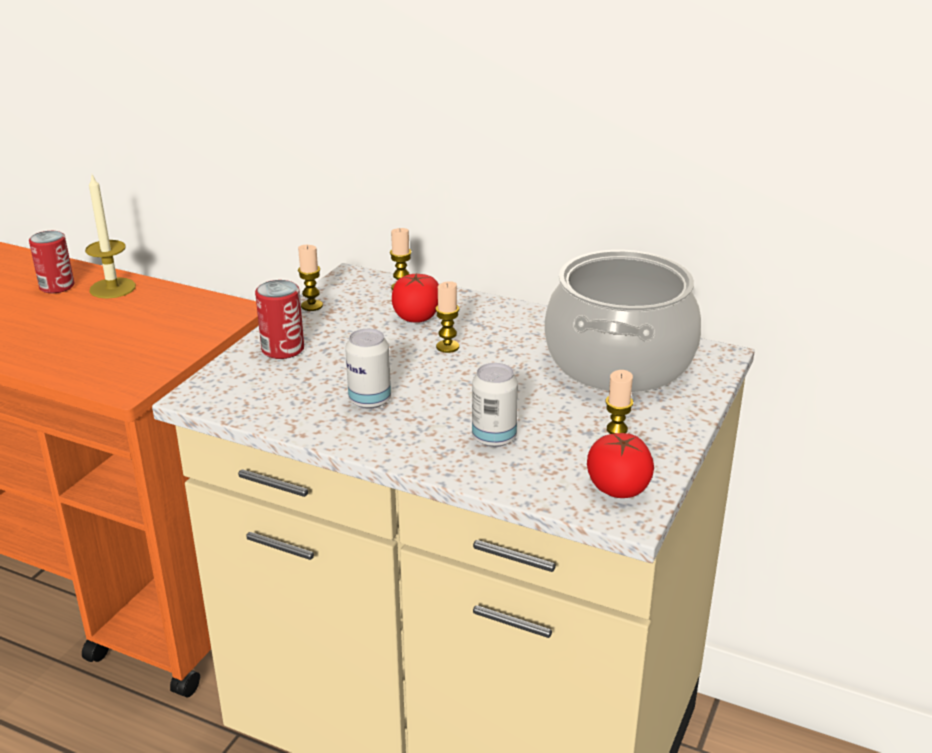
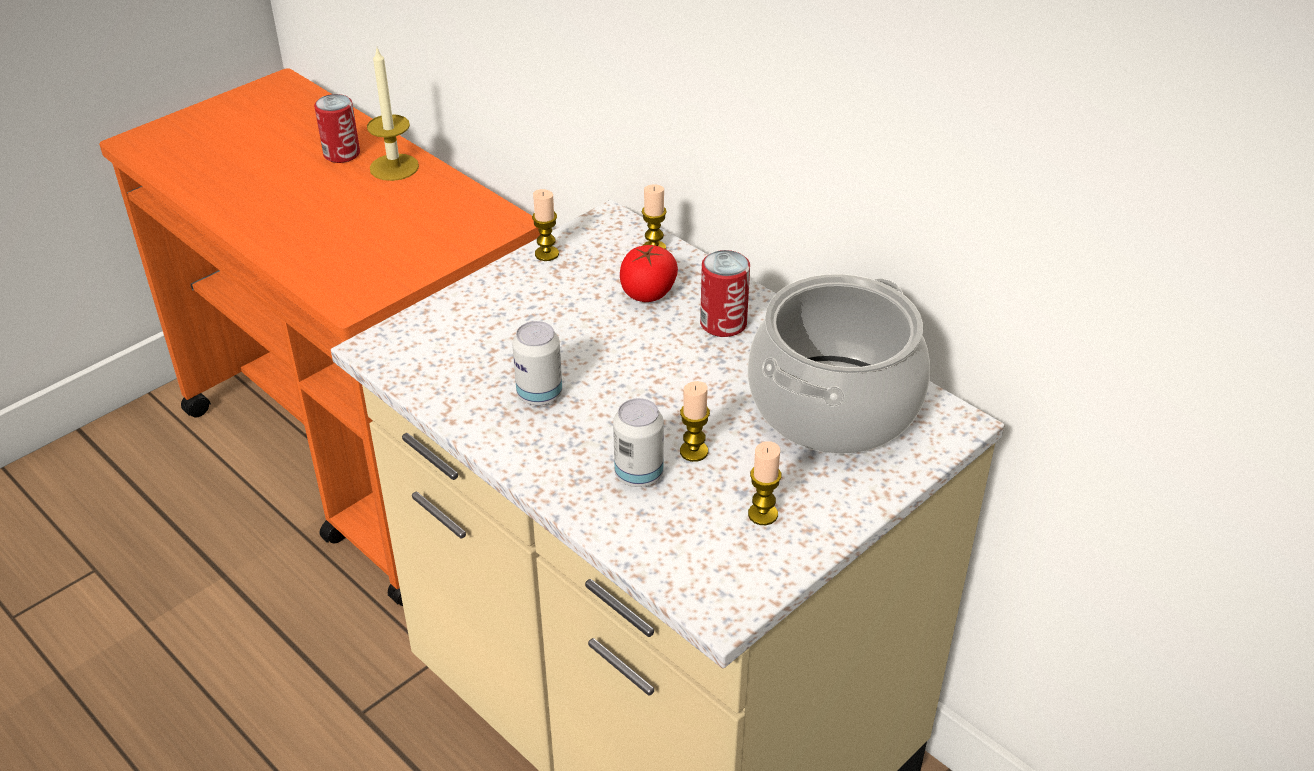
camera: 20 degrees right, 10 degrees up
(283, 349) = (488, 306): can -> can (723, 323)
(447, 347) = (658, 341): candle -> candle (694, 451)
(618, 487) = (731, 571): tomato -> none

